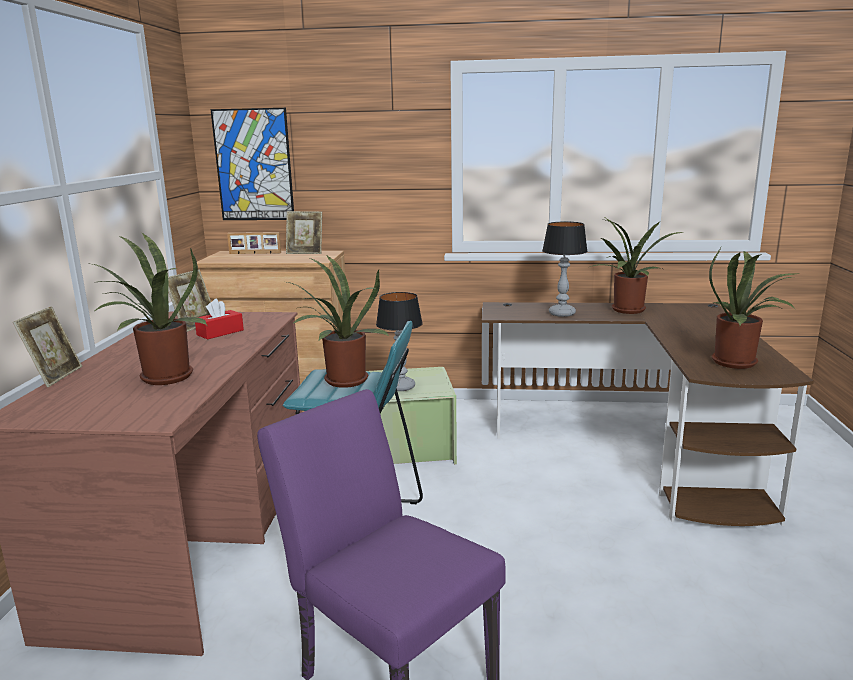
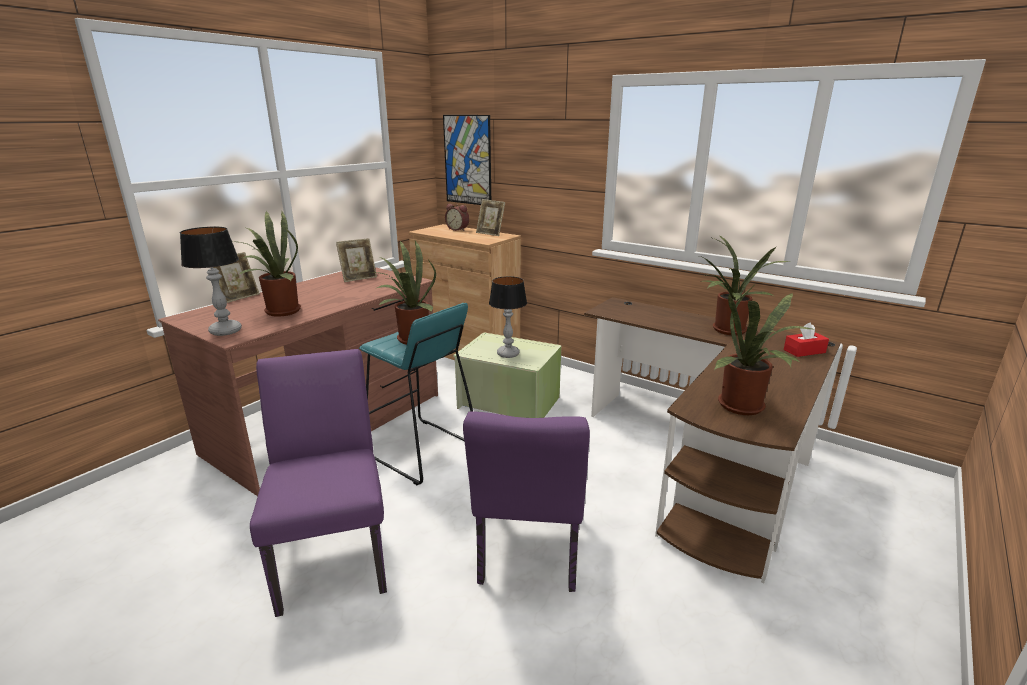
camera: 30 degrees right, 5 degrees up
(220, 332) = (363, 286): red tissue box -> red tissue box (804, 351)
(255, 253) = (458, 229): picture frame -> alarm clock
(561, 313) = (660, 320): table lamp -> table lamp (225, 331)
(589, 582) = (528, 554): none -> purple chair

